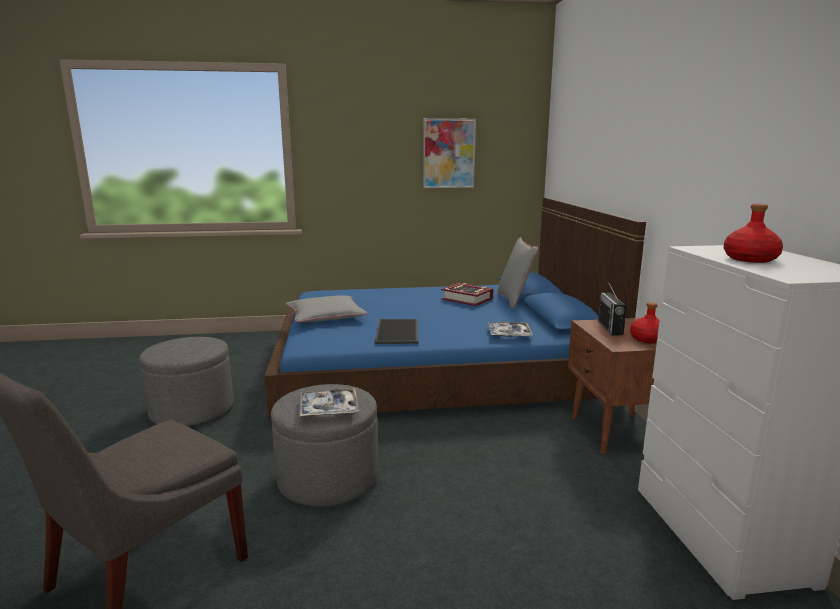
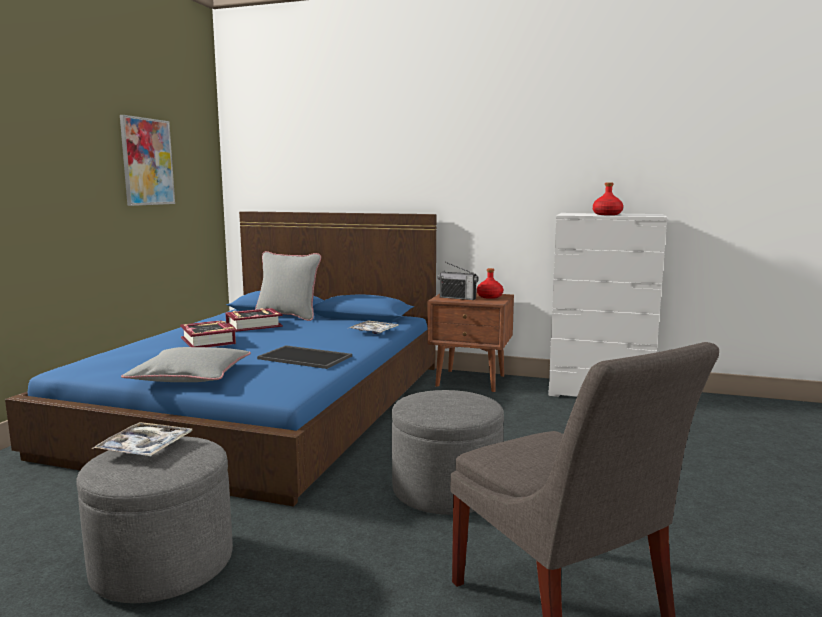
camera: 65 degrees left, 5 degrees down
(328, 409) = (467, 403): tray -> tray (145, 448)
(404, 300) = (208, 341): none -> book

